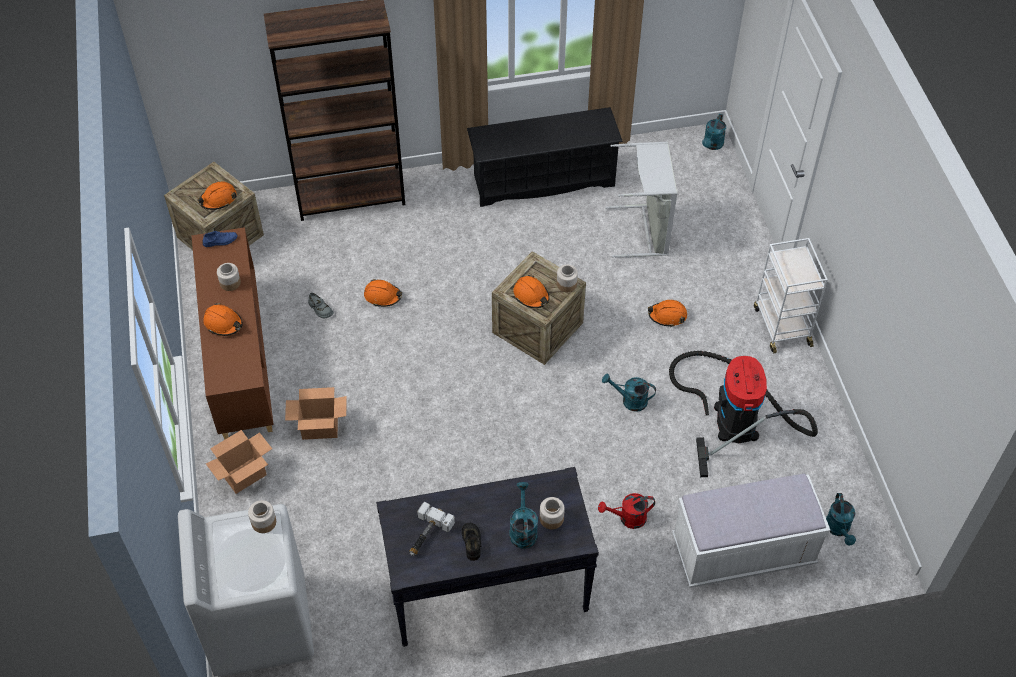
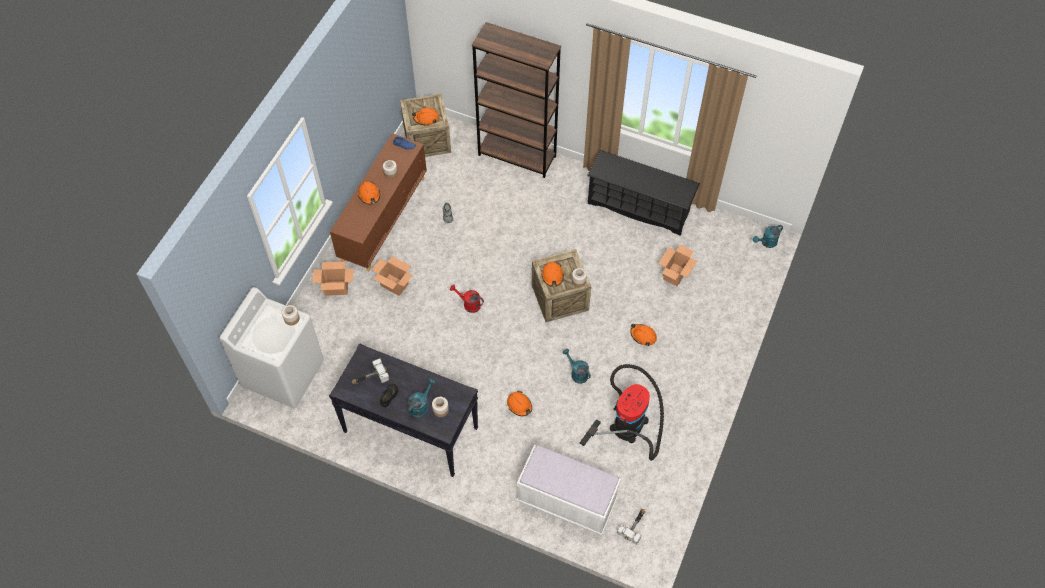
camera: 35 degrees right, 5 degrees up
(382, 296) = (487, 227): orange hard hat -> orange hard hat (519, 405)
(628, 518) = (518, 440): red watering can -> red watering can (469, 304)
(645, 231) = (675, 275): grey laundry basket -> cardboard box
(781, 325) = (709, 383): white cart -> none
(838, 529) = (634, 525): turquoise watering can -> hammer

